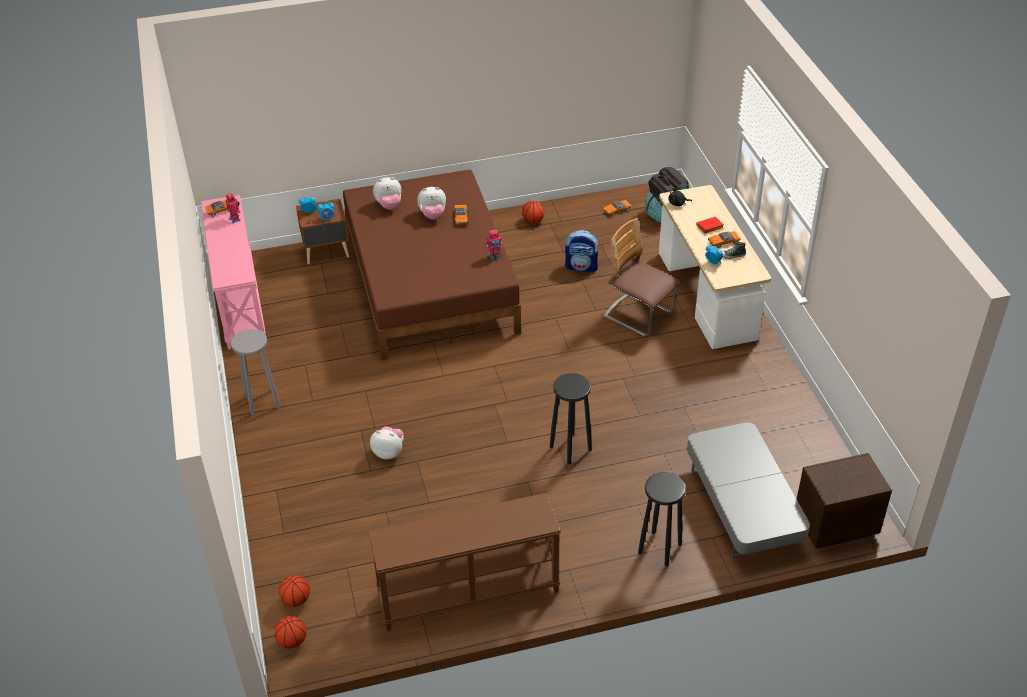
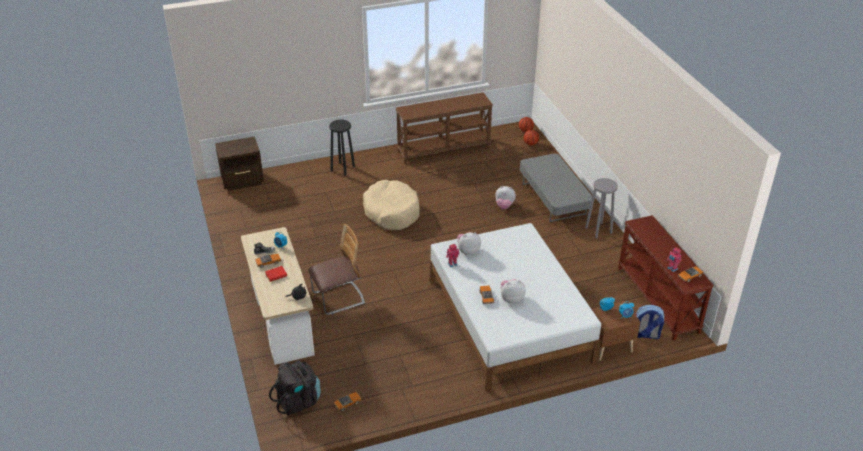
camera: 175 degrees right, 5 degrees down
(239, 300) = (658, 299): pink console table -> brown console table
(389, 205) = (552, 307): plush toy -> plush toy (468, 251)
(431, 283) = (508, 320): brown bed -> white bed
(533, 221) = (428, 387): basketball -> none
(570, 448) = (392, 212): black stool -> beige dog bed
(582, 267) = (382, 340): backpack -> backpack (645, 335)
(639, 315) = (338, 298): chair -> chair turned 60 degrees counterclockwise
(742, 507) = (292, 187): grey coffee table -> grey coffee table (553, 199)

